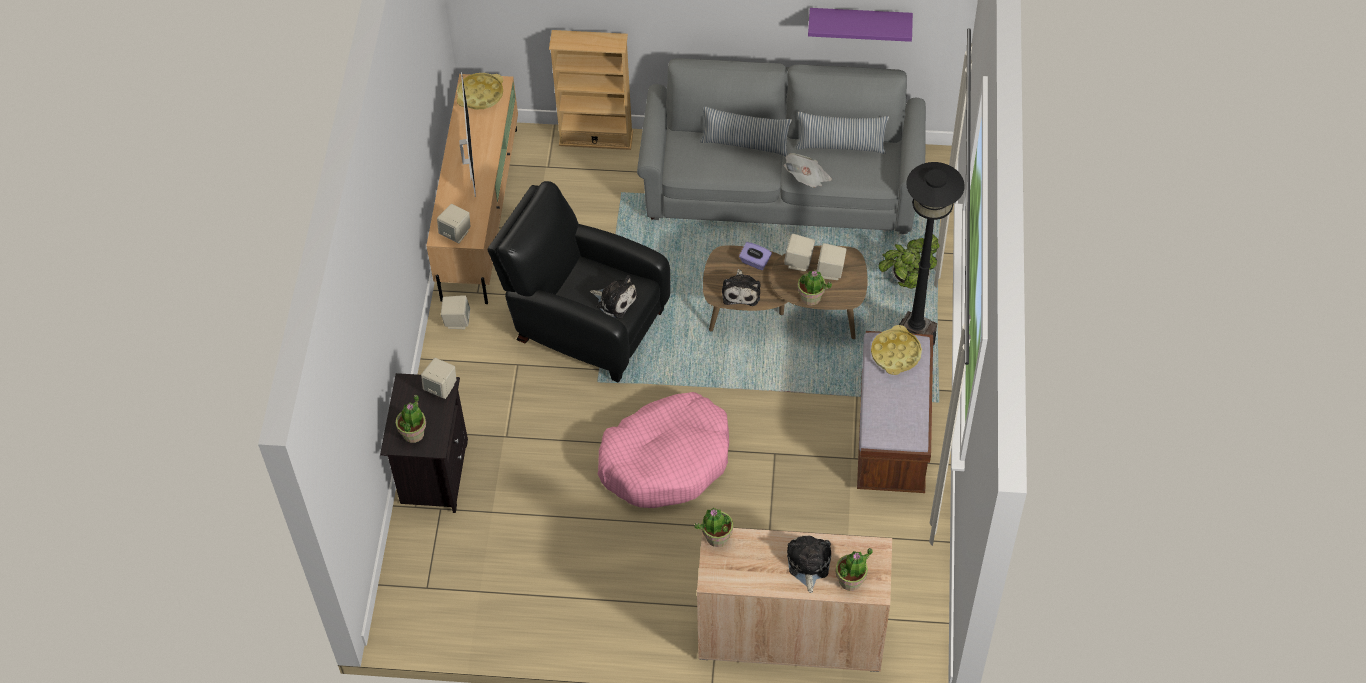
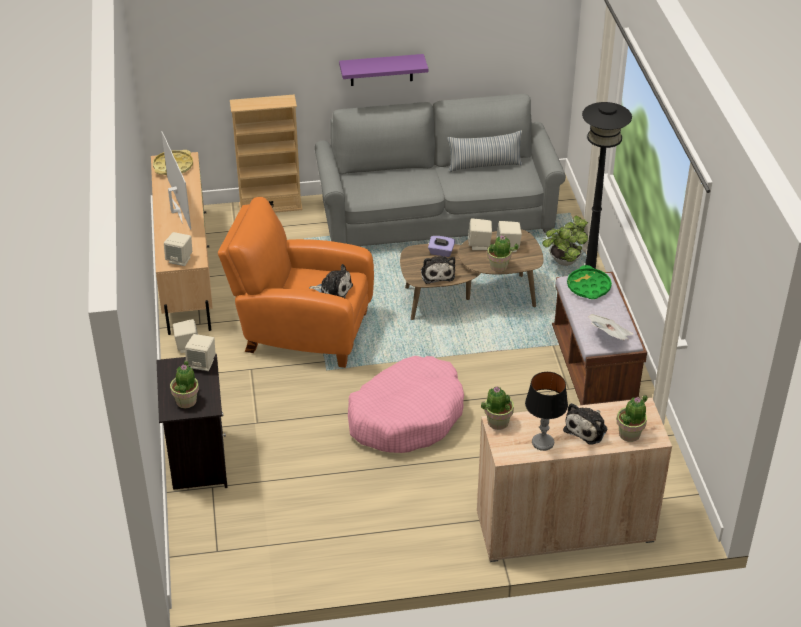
camera: 15 degrees left, 15 degrees down
(585, 322) = (302, 330): black armchair -> orange armchair
(745, 144) = (405, 174): pillow -> none
(755, 573) = (542, 443): none -> table lamp
(807, 178) = (465, 189): newspaper -> newspaper (610, 336)
(808, 564) = (587, 428): plush toy -> plush toy turned 135 degrees counterclockwise
(860, 22) = (486, 55): purple shelf -> purple shelf (381, 70)
(895, 353) = (588, 287): yellow tray -> green tray

